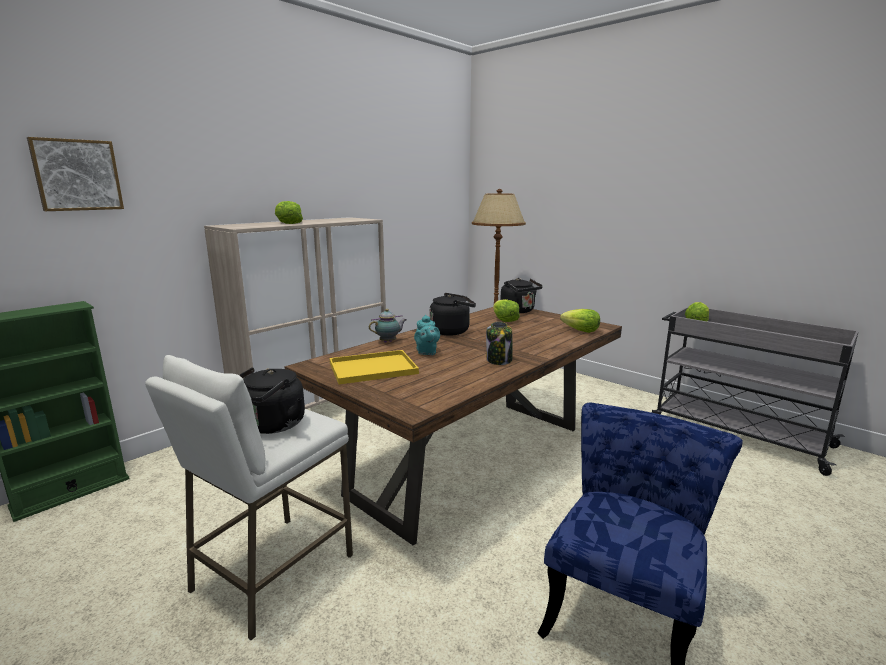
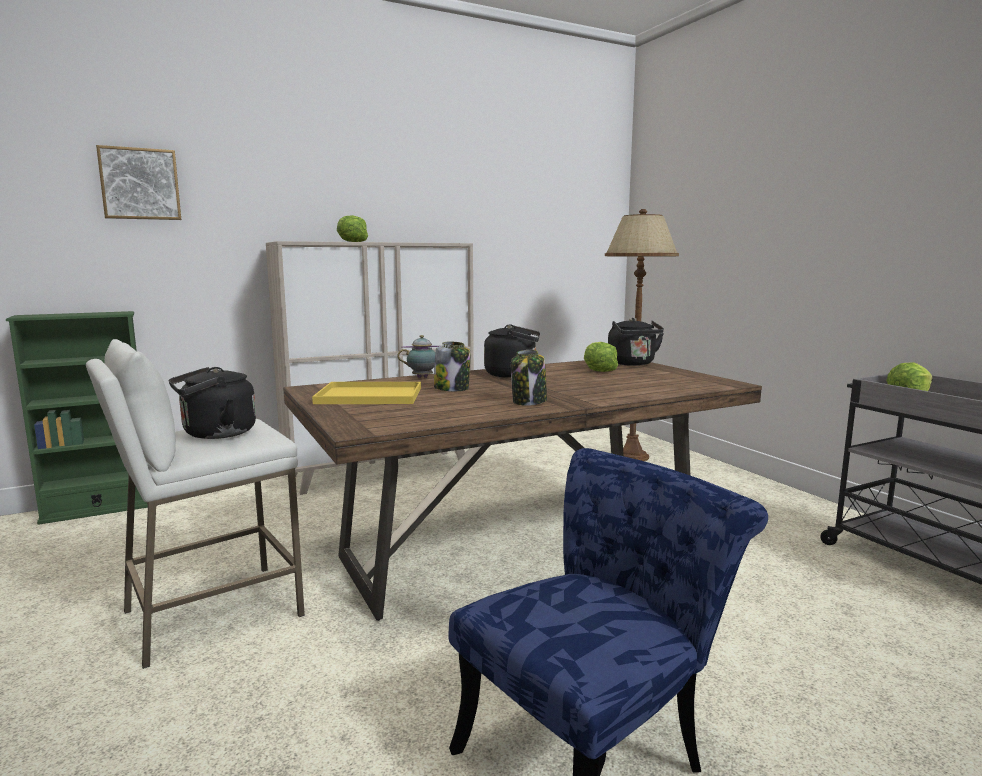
camera: 20 degrees right, 5 degrees down
(426, 352) = (452, 388): turquoise teapot -> jar
(581, 331) = (689, 385): lettuce -> none

